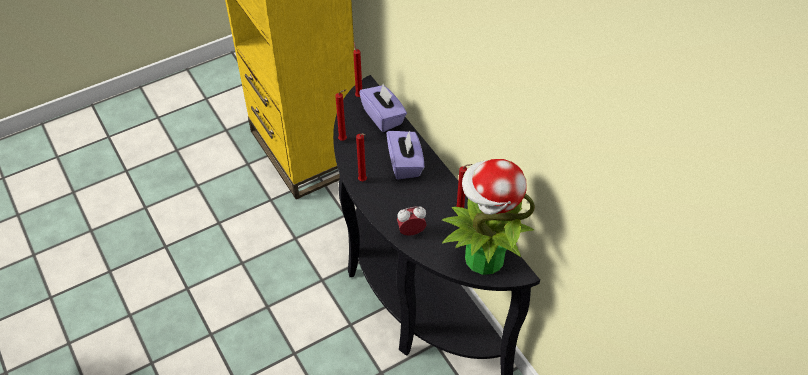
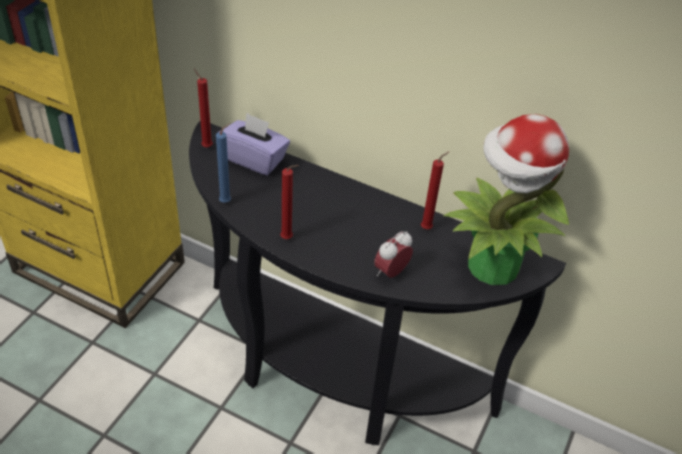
camera: 35 degrees left, 5 degrees down
(344, 140) = (227, 201): red candle -> blue candle
(405, 164) = (322, 200): purple tissue box -> none

